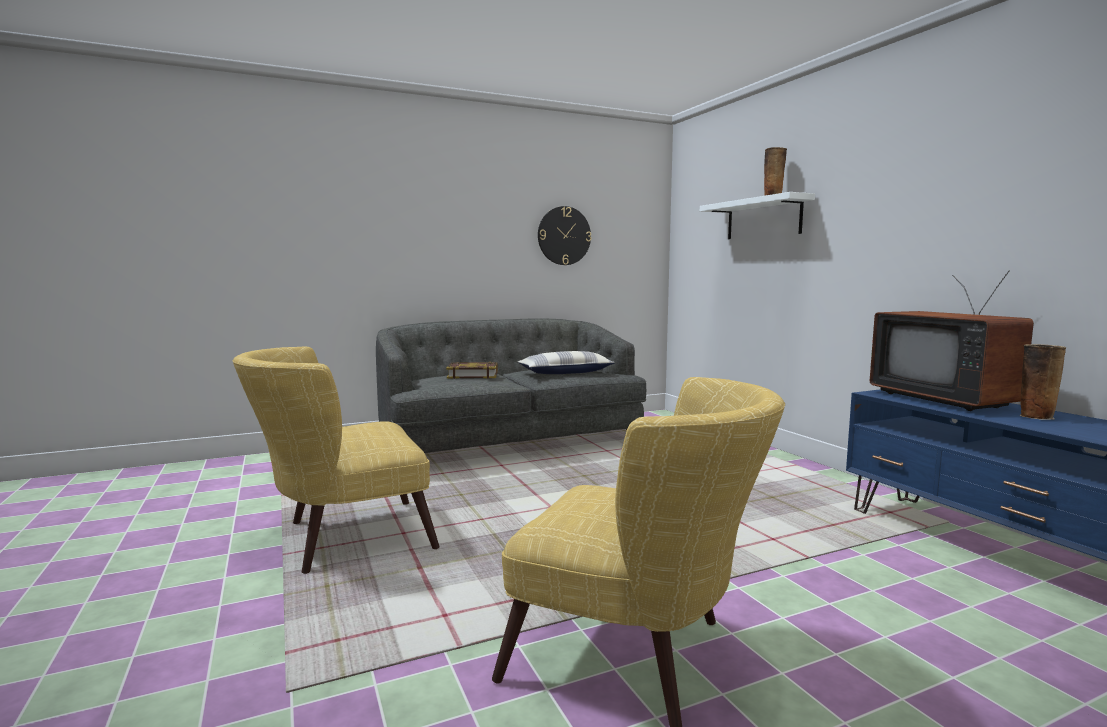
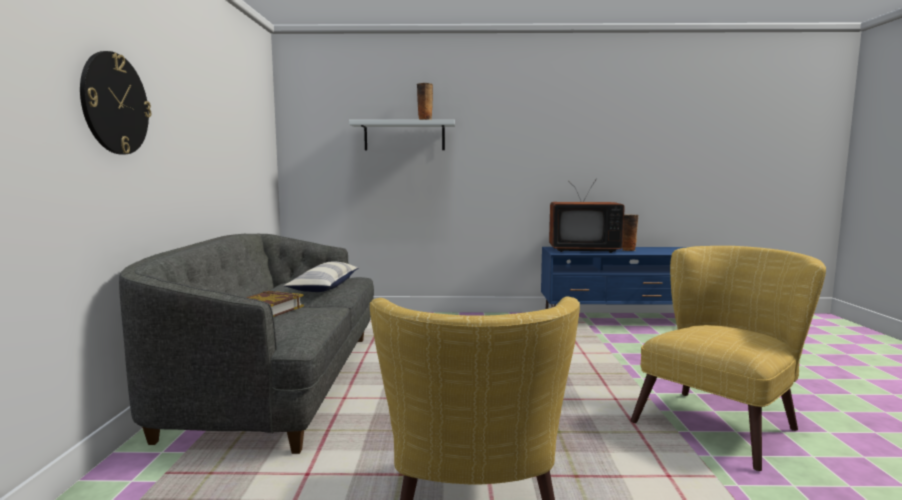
camera: 65 degrees left, 0 degrees up
(564, 236) = (228, 138): wall clock -> wall clock (115, 104)

